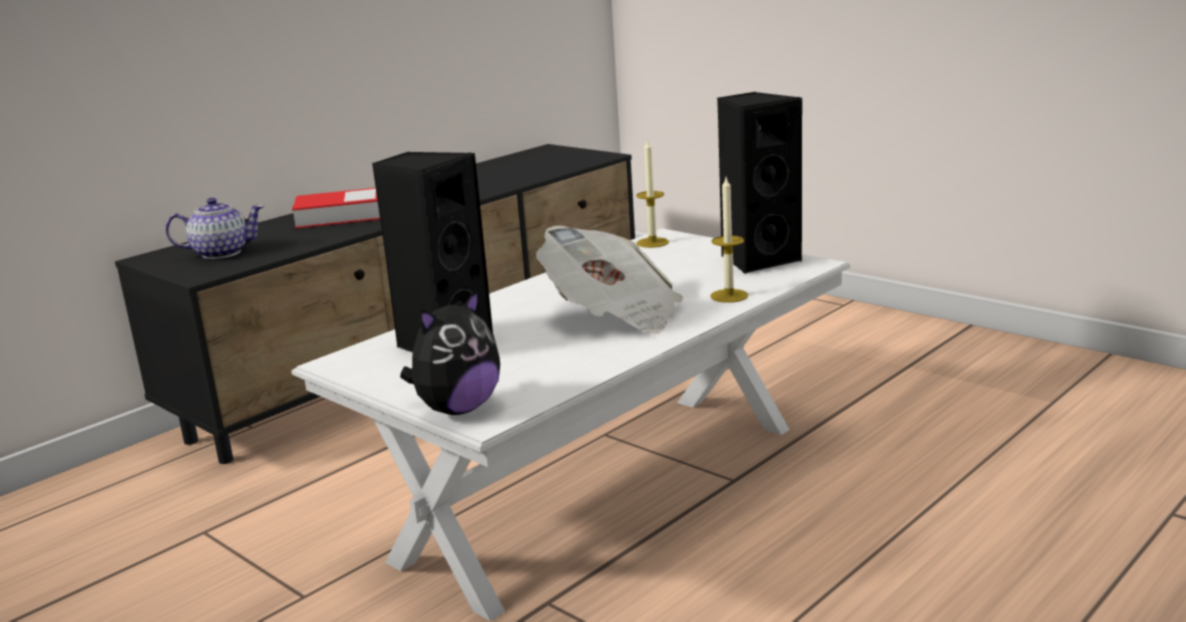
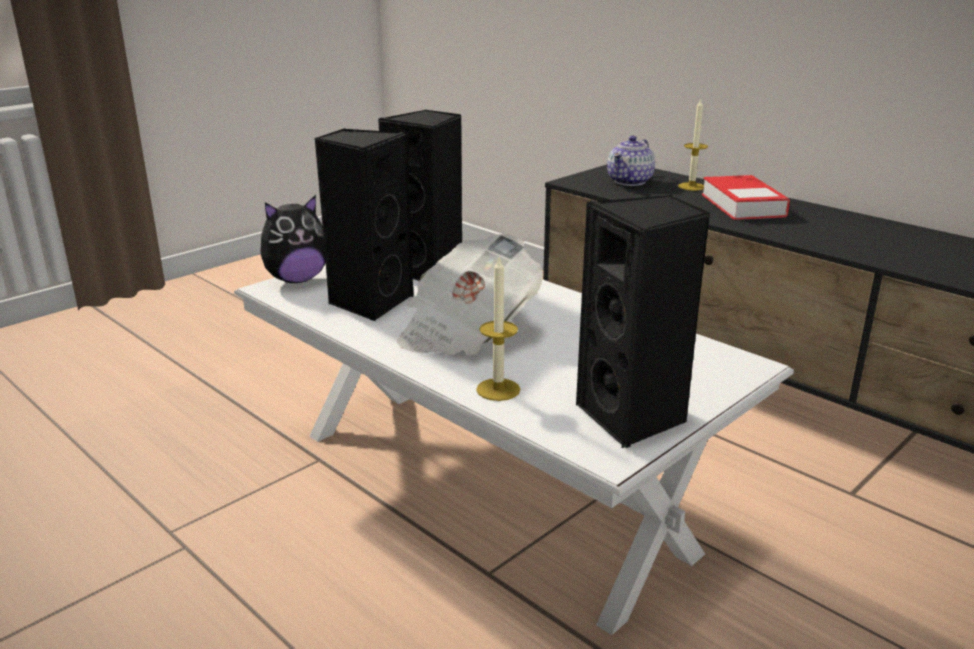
camera: 90 degrees right, 5 degrees up
(221, 253) = (630, 181): teapot -> teapot turned 45 degrees clockwise
(457, 409) = (296, 279): plush toy -> plush toy turned 75 degrees counterclockwise
(538, 361) = (369, 302): none -> black speaker
(652, 242) = (716, 357): candle -> candle (691, 186)

